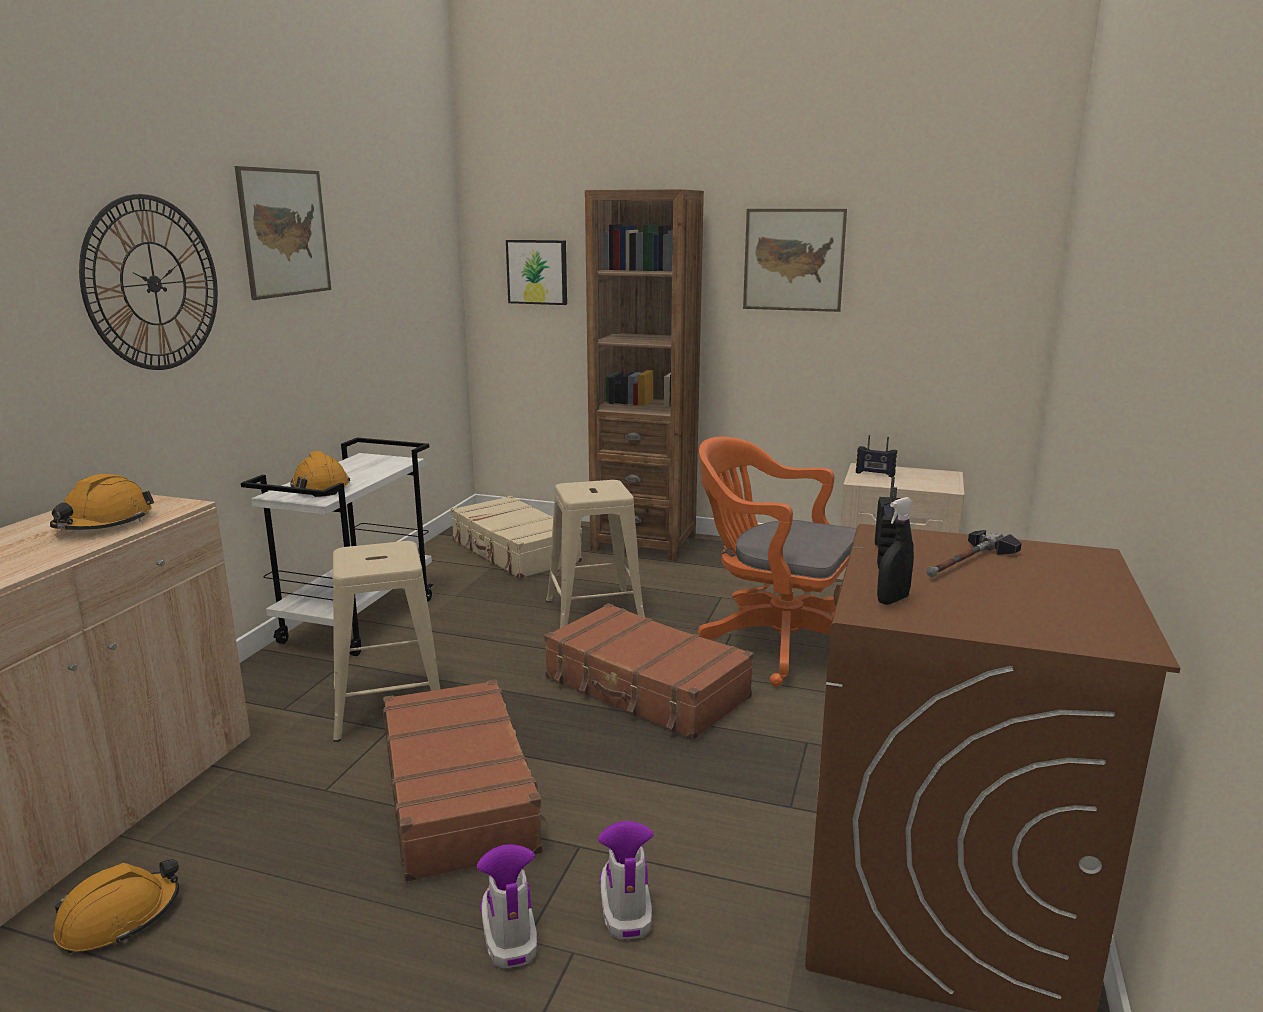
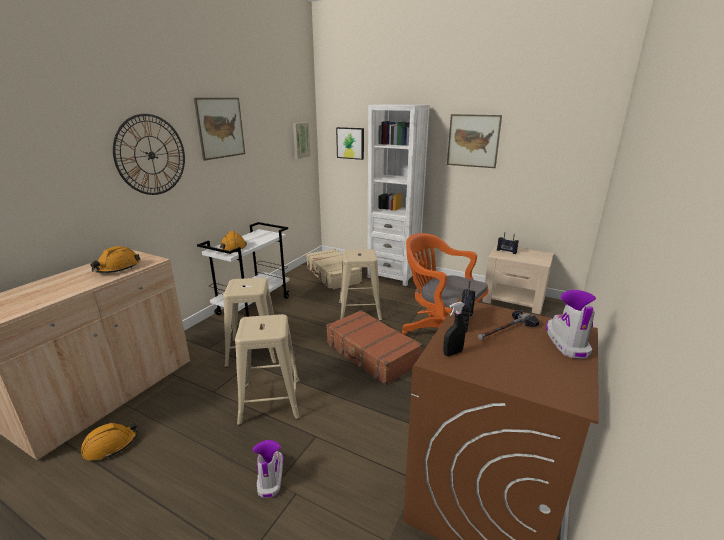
camera: 10 degrees right, 5 degrees up
(432, 266) = (300, 140): none -> picture
(460, 794) = (270, 401): brown suitcase -> beige stool
(625, 903) = (327, 470): boot -> boot (566, 342)
(644, 543) = (393, 275): brown bookcase -> white bookcase

